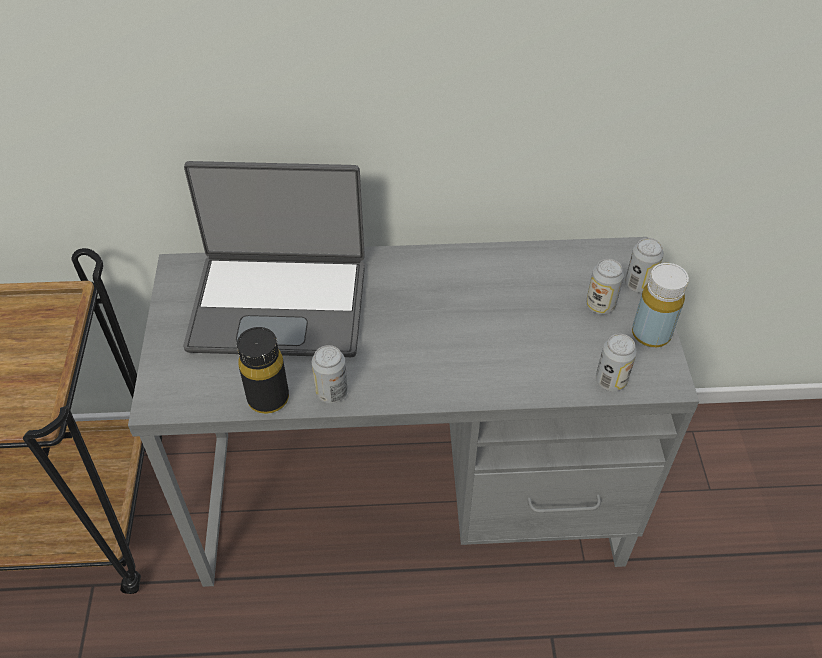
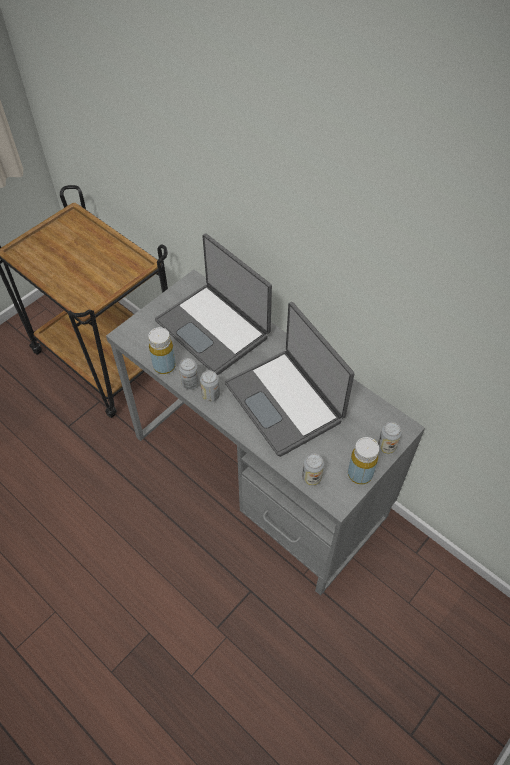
camera: 45 degrees right, 5 degrees up
(268, 398) = (164, 366): black bottle -> yellow bottle
(475, 321) = (286, 401): none -> laptop
(600, 305) = (353, 441): can -> can (211, 395)

